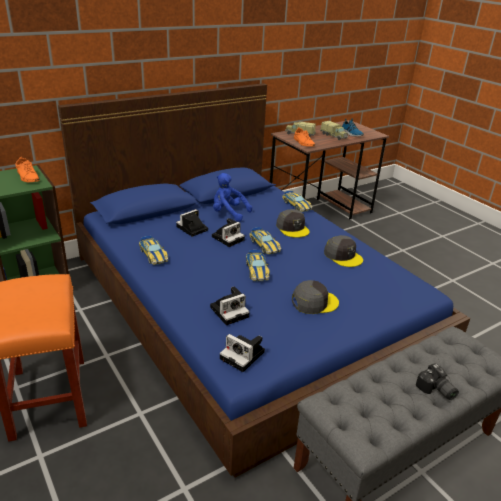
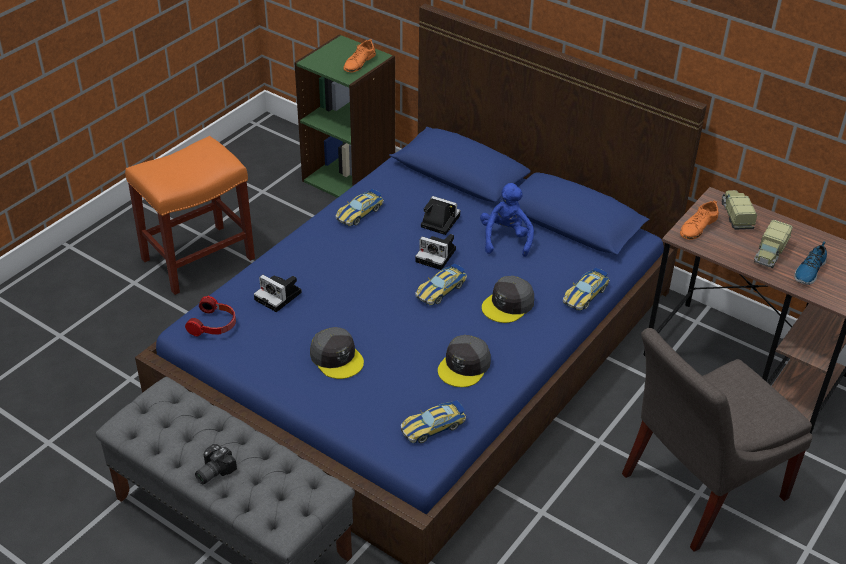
camera: 70 degrees right, 10 degrees up
(244, 356) = (214, 325): camera -> headphones
(257, 270) = (375, 297): toy car -> toy car (433, 426)
(399, 249) = (697, 488): none -> grey chair

